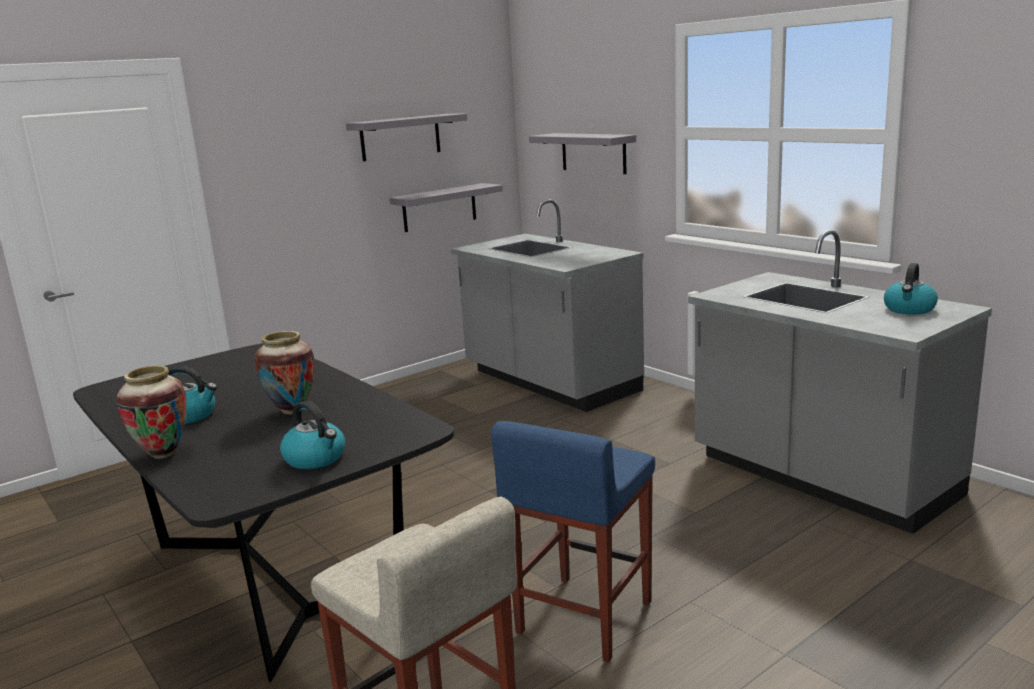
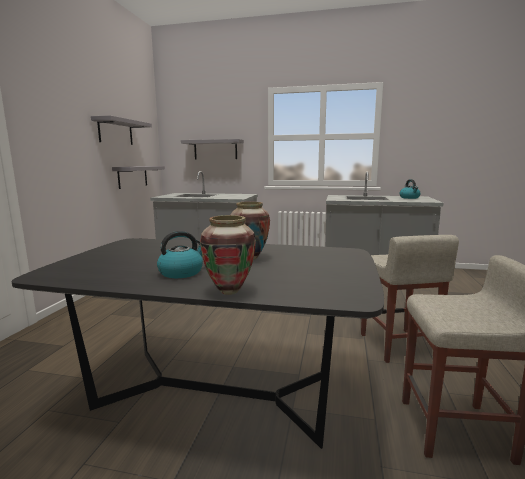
camera: 40 degrees left, 5 degrees down
(316, 459) = (338, 270): kettle -> none
(583, 618) = (397, 346): blue stool -> beige stool

